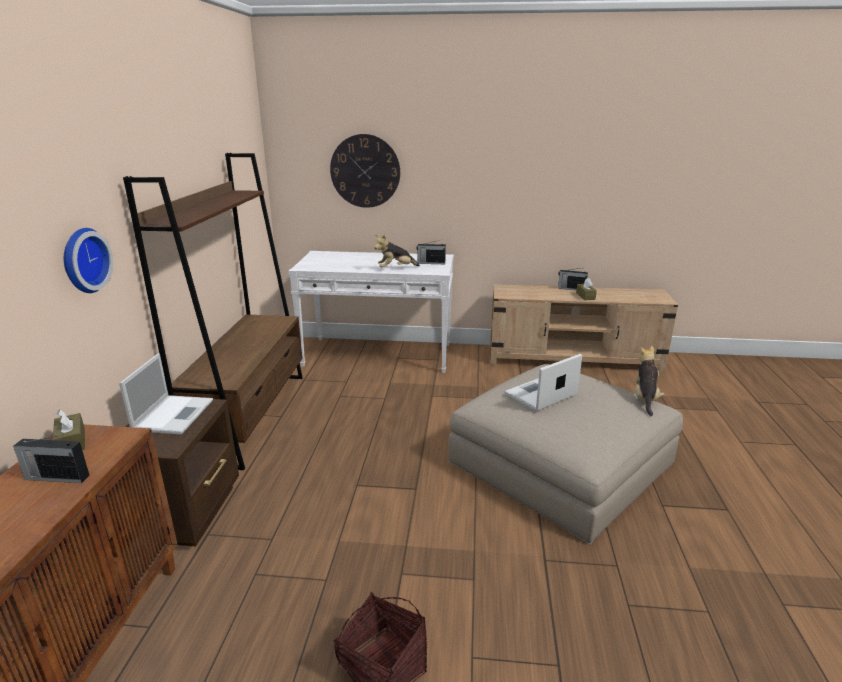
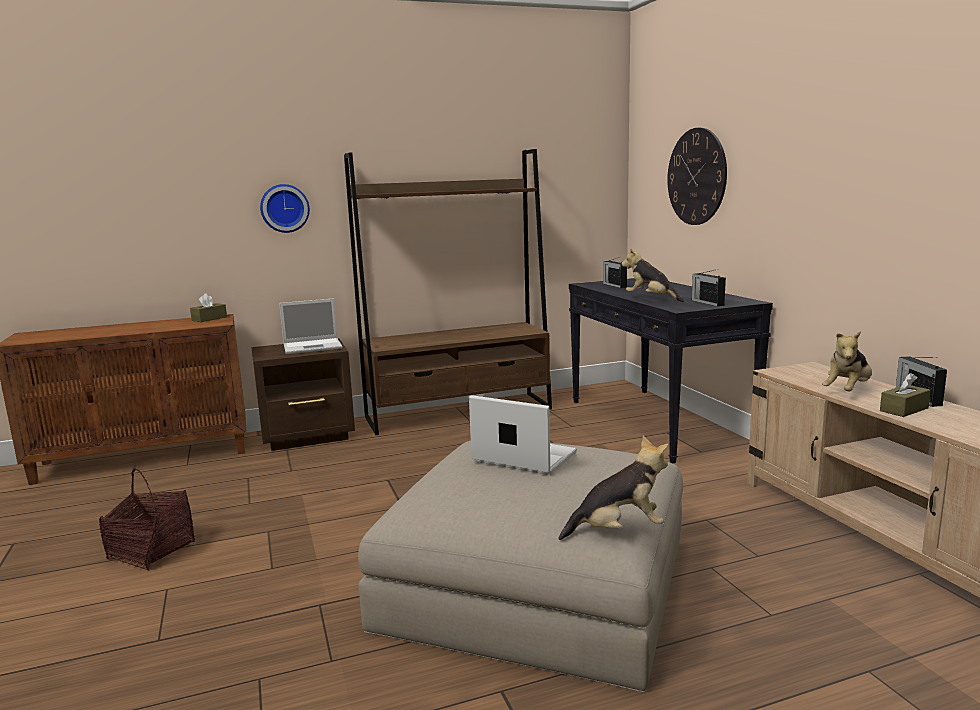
camera: 65 degrees right, 10 degrees down
(56, 477) = (167, 325): radio -> radio (614, 285)
(378, 355) = (657, 422): white console table -> black console table
(550, 295) = (847, 391): none -> plush toy

